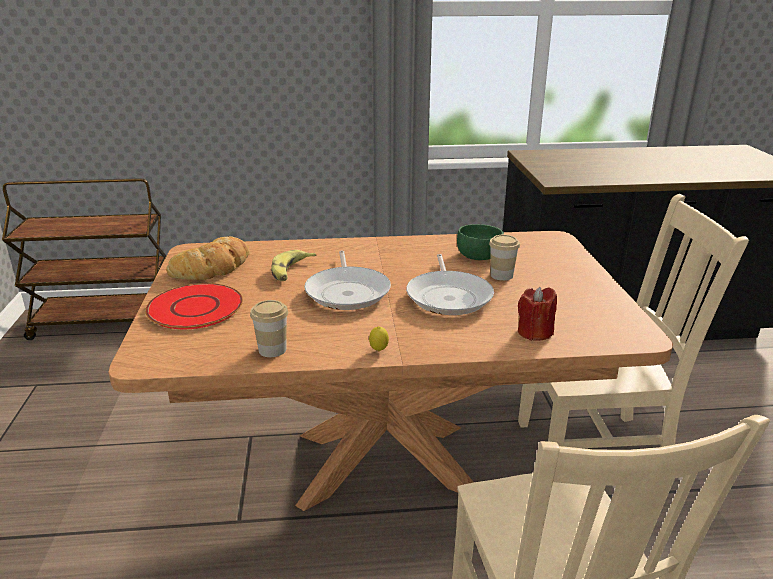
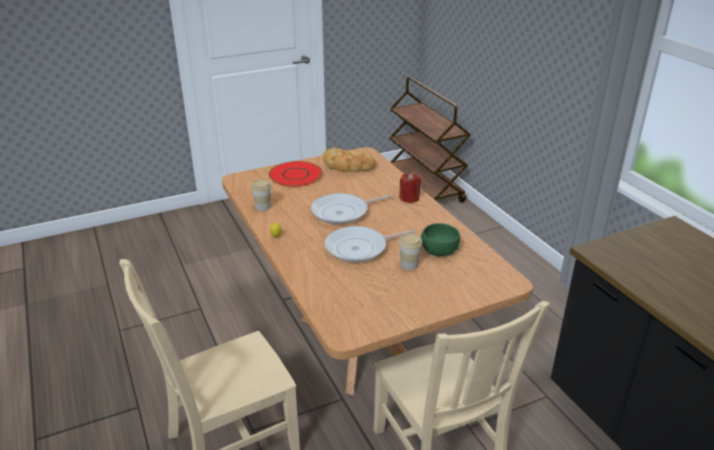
camera: 70 degrees right, 5 degrees up
(291, 271) = (358, 188): banana -> none
(534, 332) = (326, 288): red candle -> red candle (409, 198)

